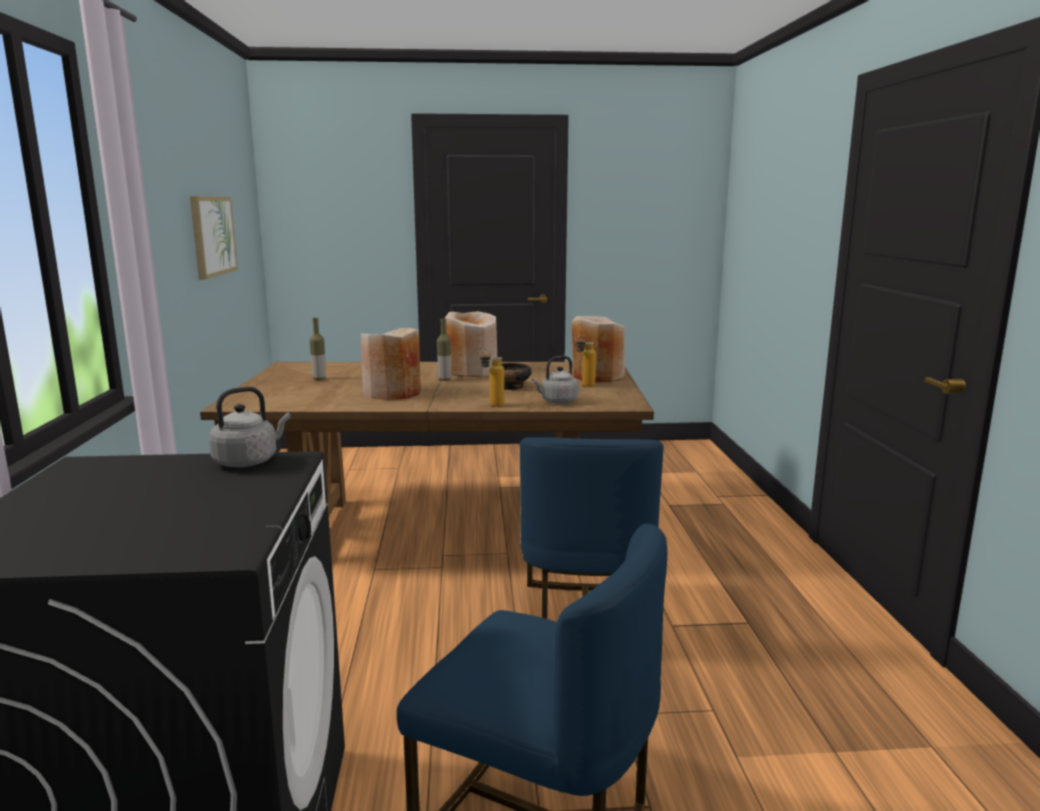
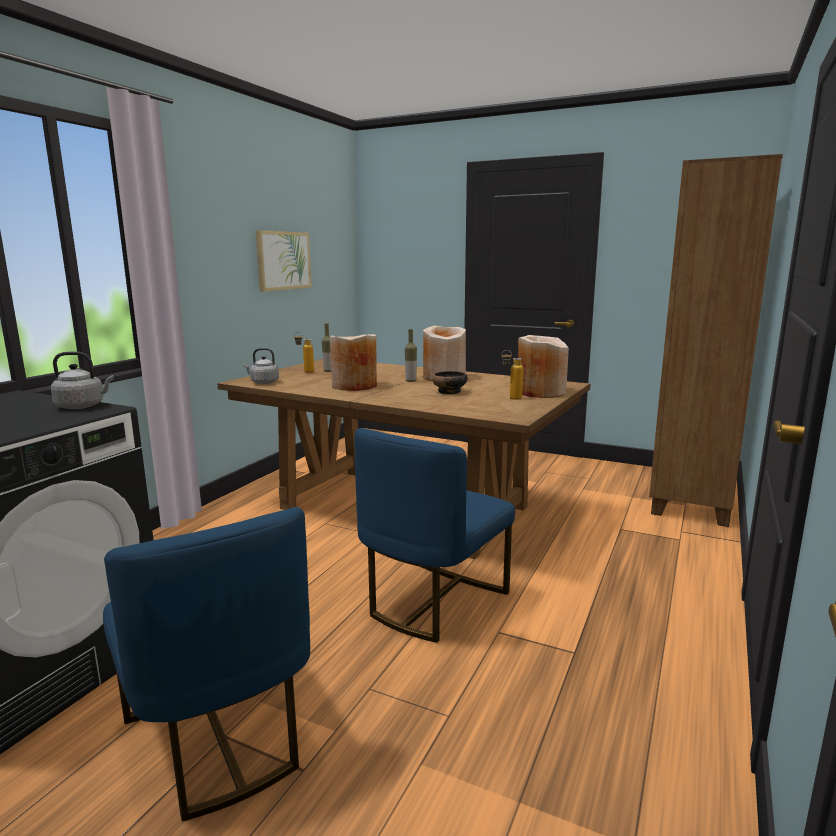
camera: 30 degrees right, 0 degrees up
(491, 405) = (403, 403): bottle -> bottle (305, 372)
(557, 401) = (461, 407): grey kettle -> grey kettle (263, 382)
(691, 462) = (690, 495): none -> brown bookcase

